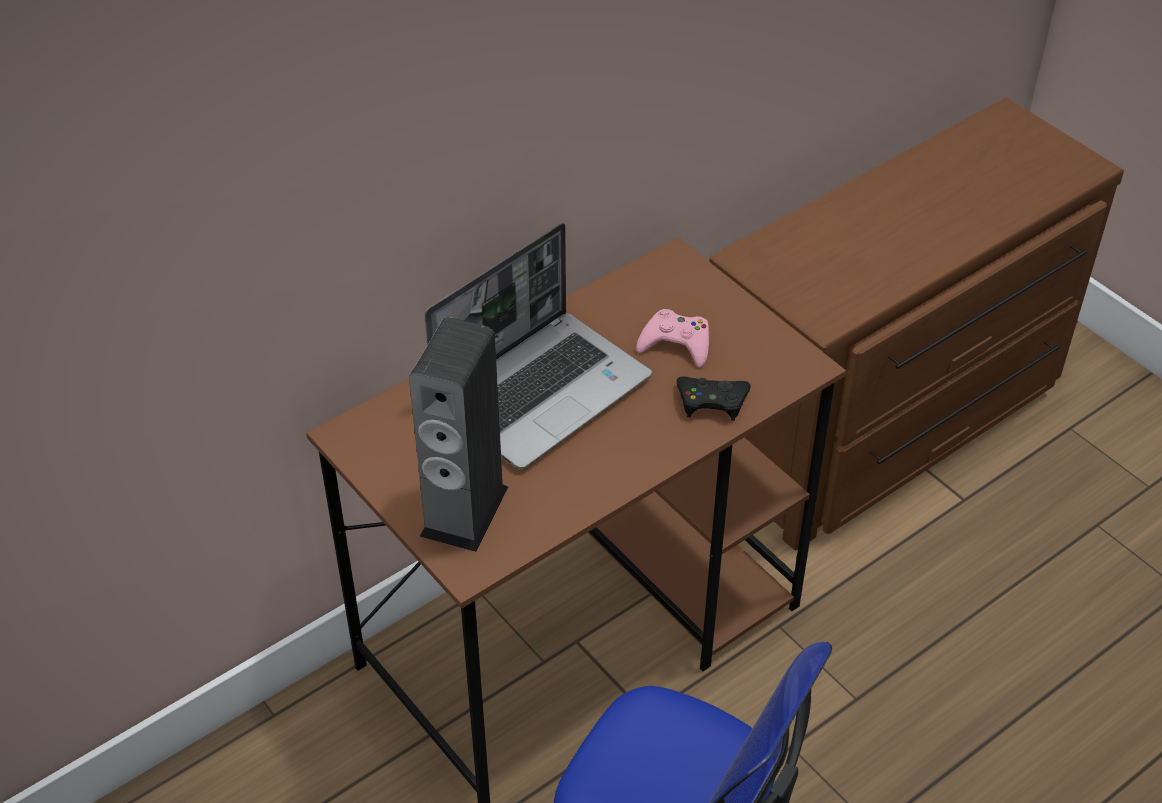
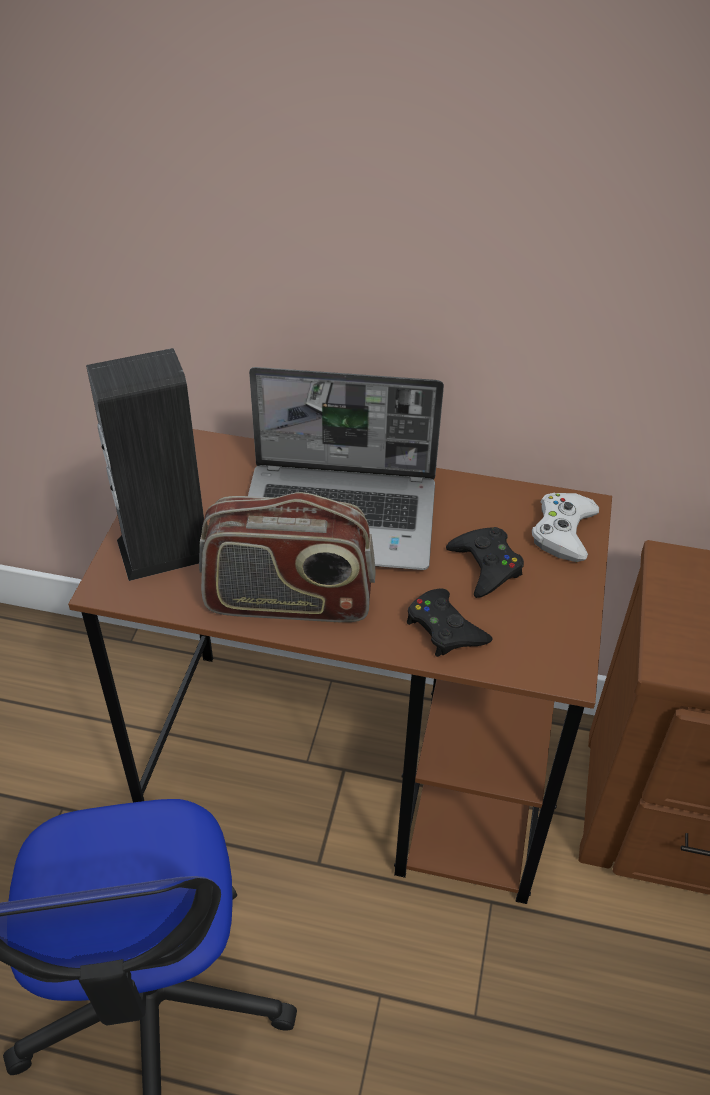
camera: 50 degrees right, 0 degrees up
(598, 469) = (288, 601): none -> radio
(676, 344) = (486, 566): pink game controller -> black game controller
(686, 284) = (563, 531): none -> white game controller

